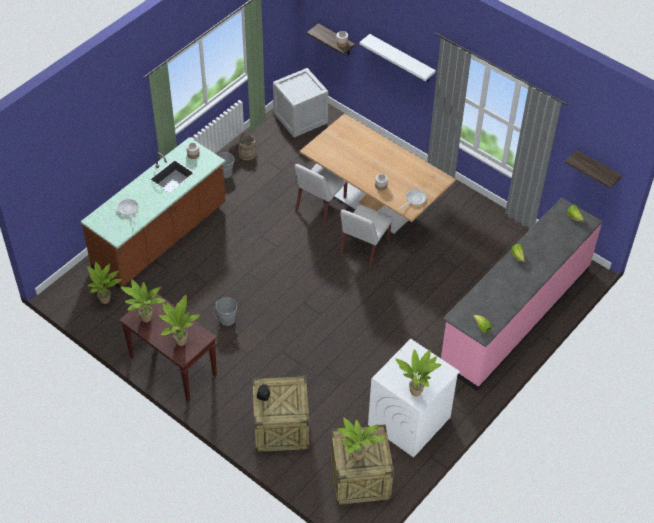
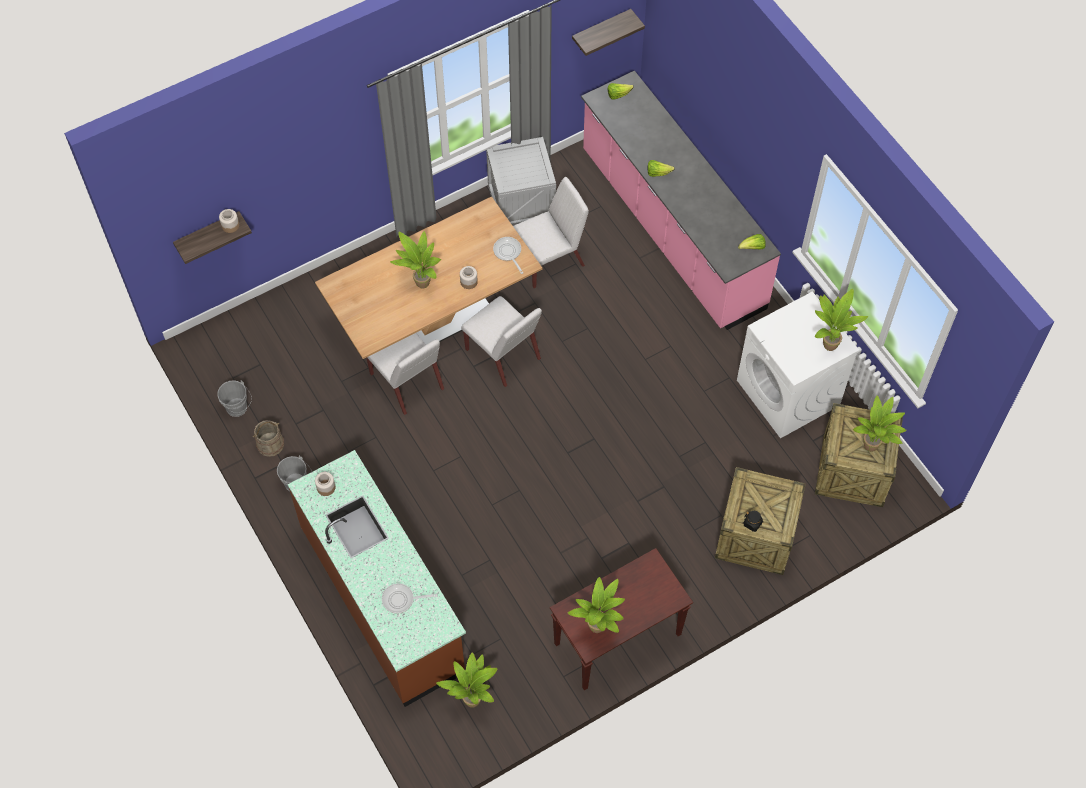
camera: 70 degrees left, 10 degrees up
(180, 341) = (649, 594): potted plant -> potted plant (420, 285)
(226, 321) = (564, 553): grey bucket -> grey bucket (238, 409)
(301, 118) = (233, 356): crate -> crate (522, 201)
(401, 58) = (314, 161): white shelf -> none
(452, 252) = (549, 259): none -> white chair

